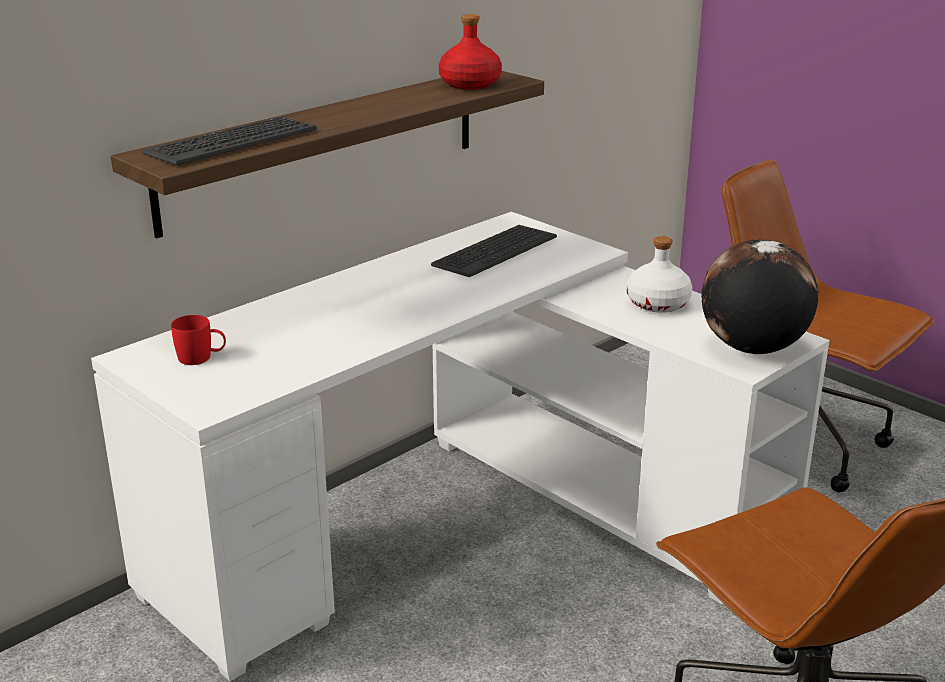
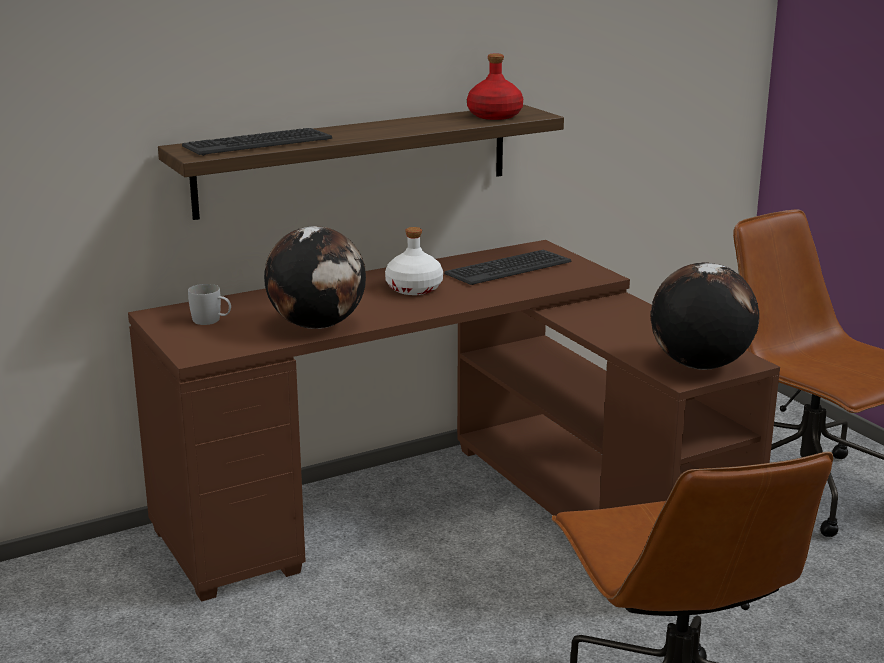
camera: 15 degrees right, 5 degrees down
(201, 358) = (211, 321): red mug -> white mug
(330, 349) = (317, 325): none -> globe
(466, 524) = (455, 515): white desk -> brown desk
(657, 304) = (636, 323): white bottle -> white bottle (413, 289)

